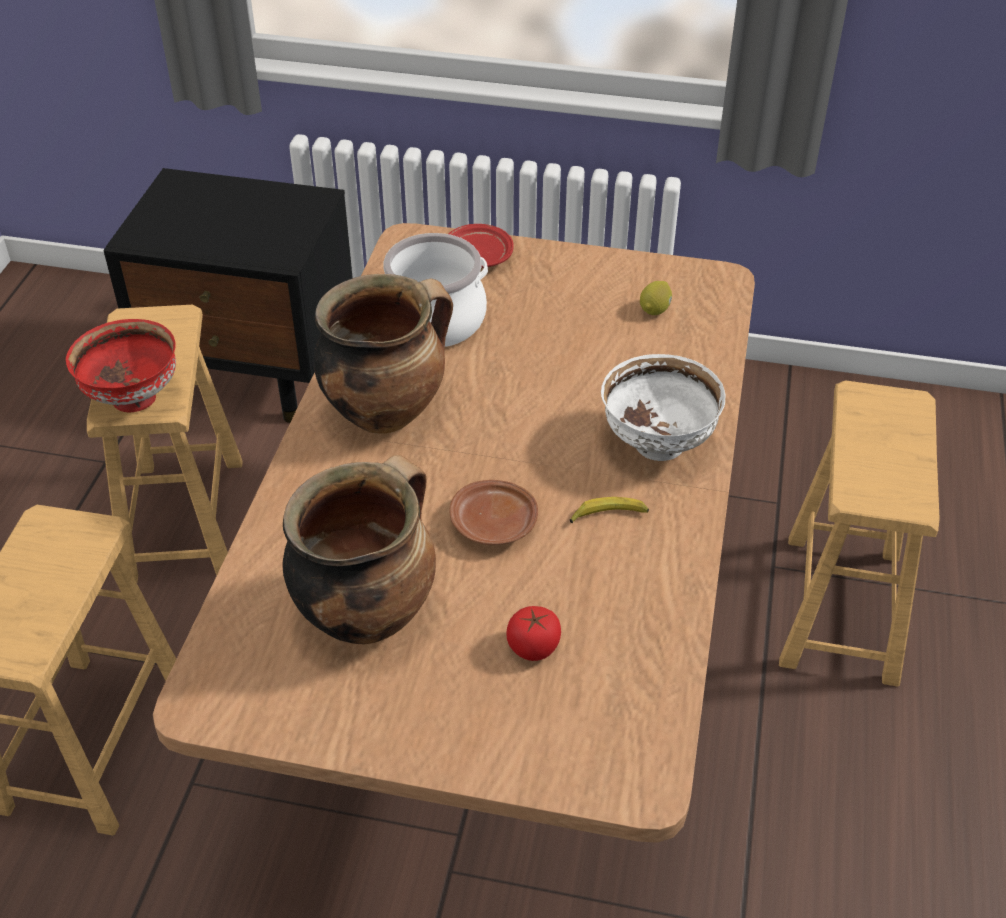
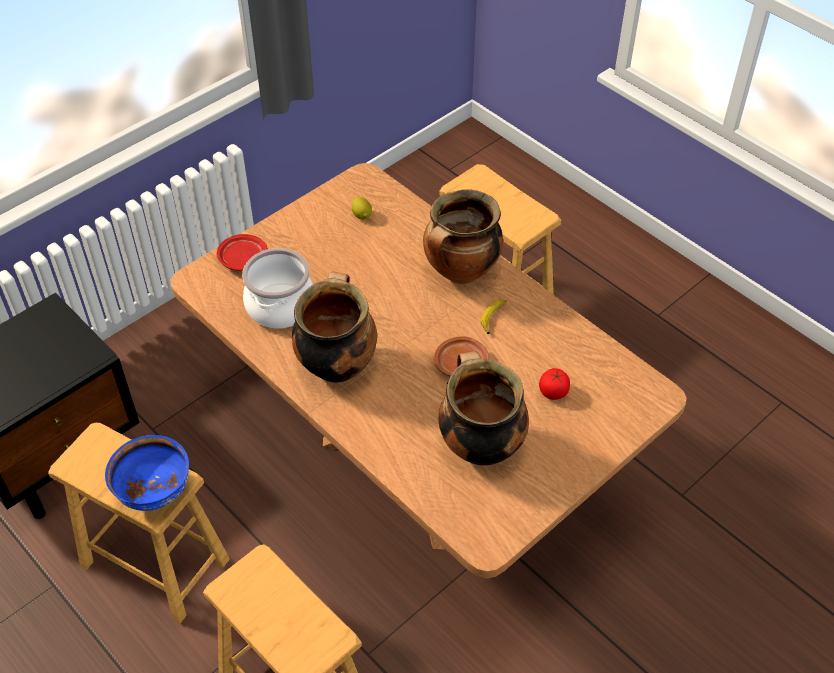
camera: 55 degrees left, 5 degrees up
(132, 398) = (155, 494): red bowl -> blue bowl
(656, 444) = (461, 272): white bowl -> cooking pot

